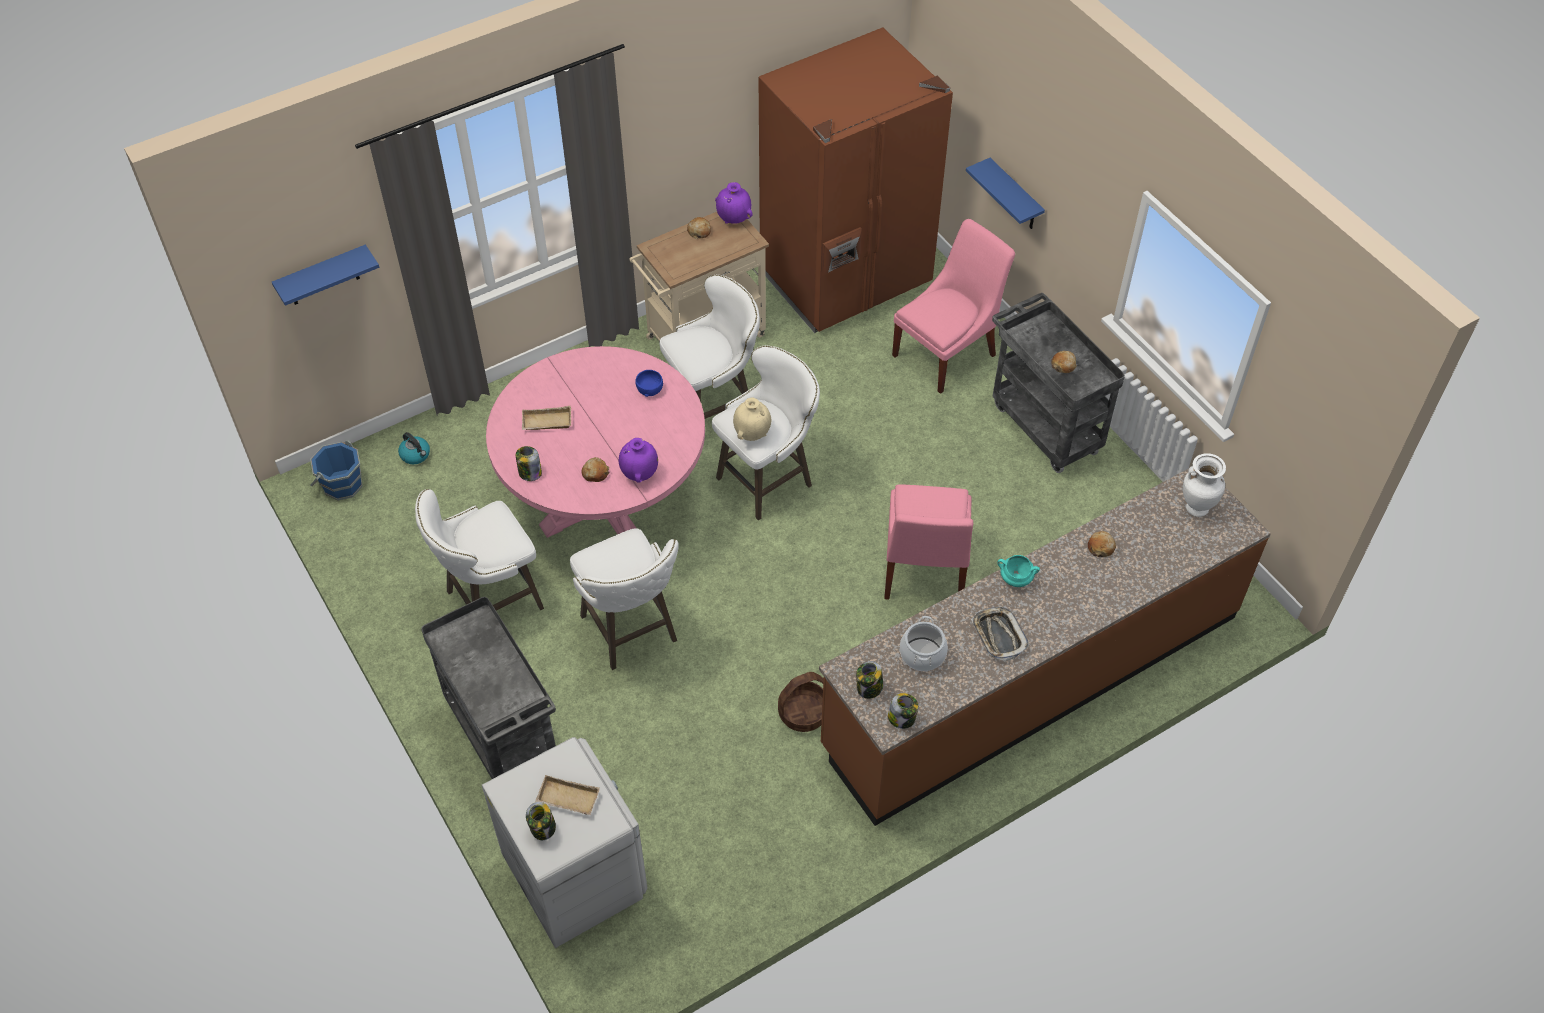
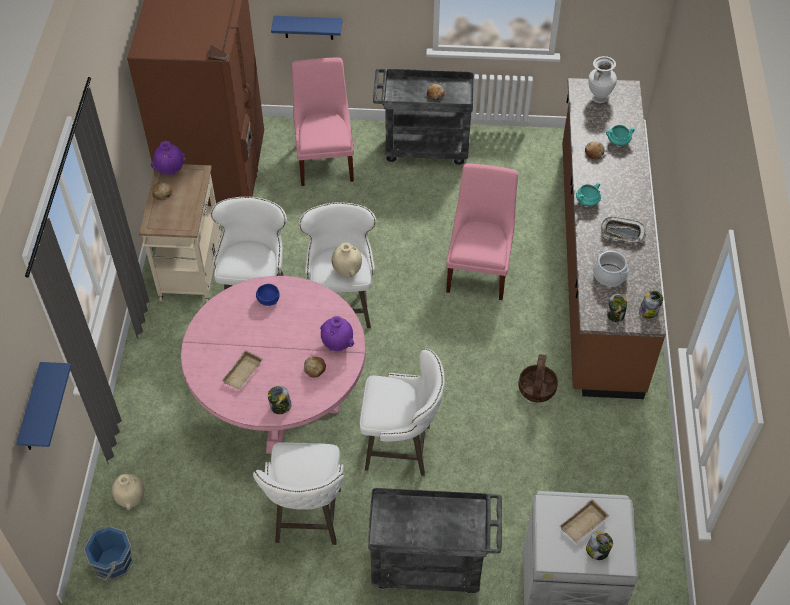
camera: 55 degrees left, 0 degrees up
(416, 455) = (131, 498): kettle -> beige vase
(923, 571) = (479, 268): pink chair -> pink chair turned 120 degrees counterclockwise
(1141, 562) = (617, 142): none -> turquoise cooking pot

